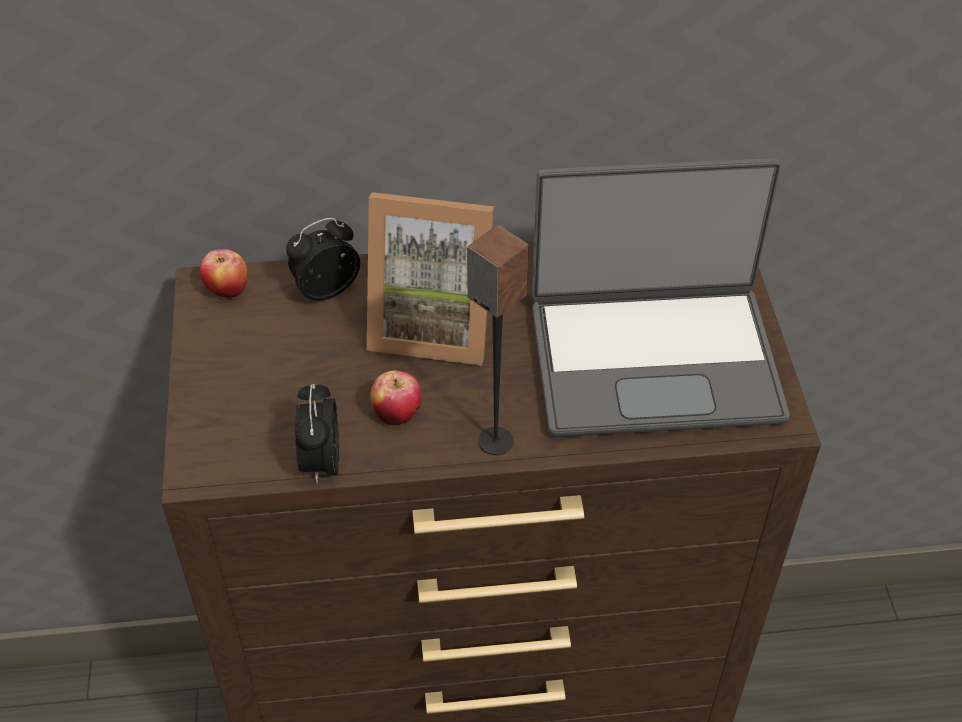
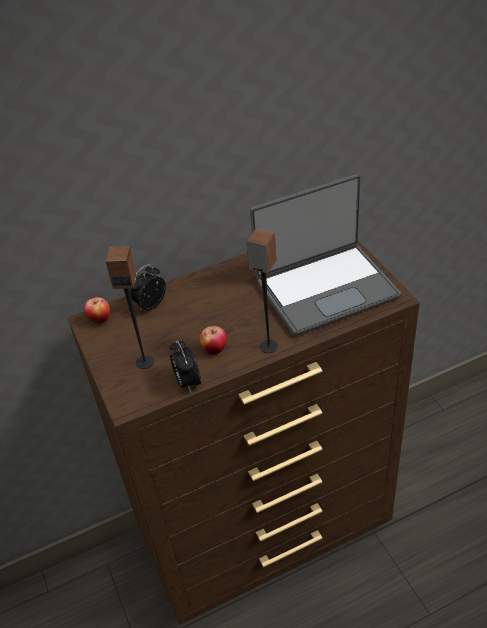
camera: 15 degrees left, 5 degrees down
(266, 397) = (145, 362): none -> speaker
(433, 324) = (212, 304): picture frame -> none

